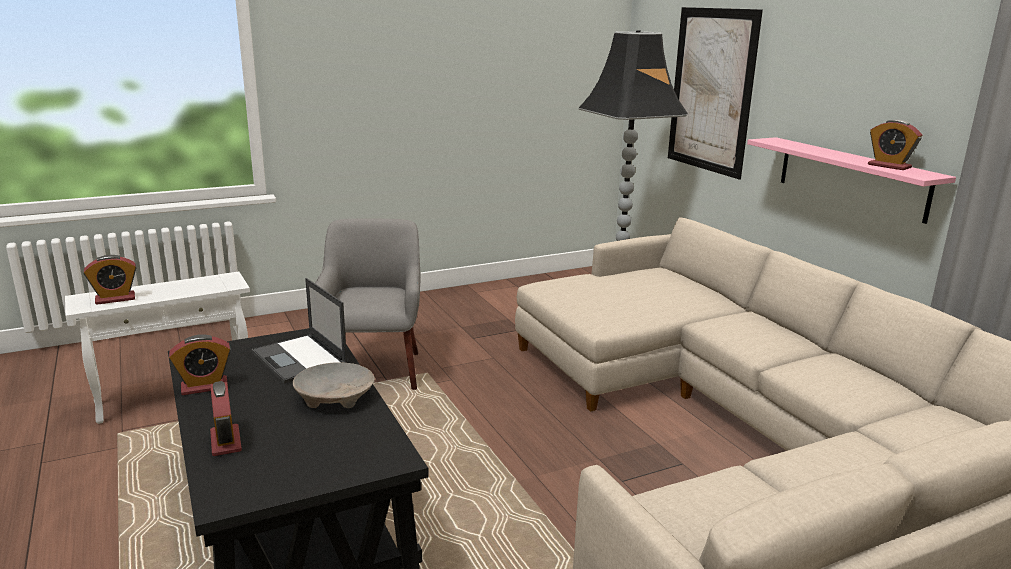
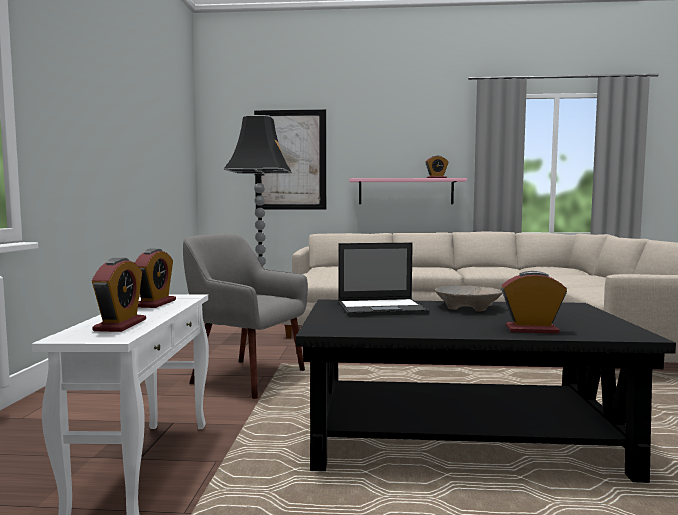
camera: 60 degrees left, 15 degrees down
(204, 387) = (411, 329): alarm clock -> alarm clock (155, 303)

